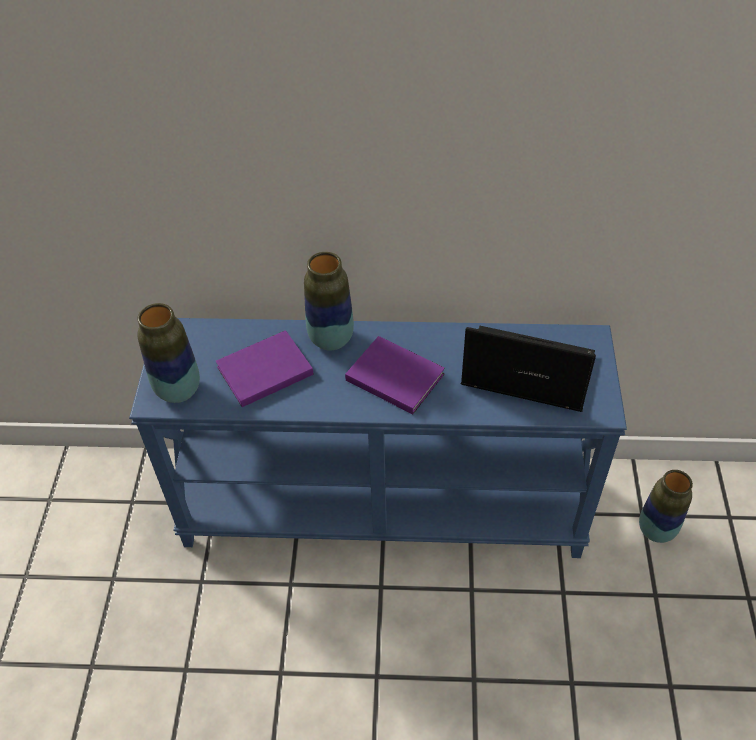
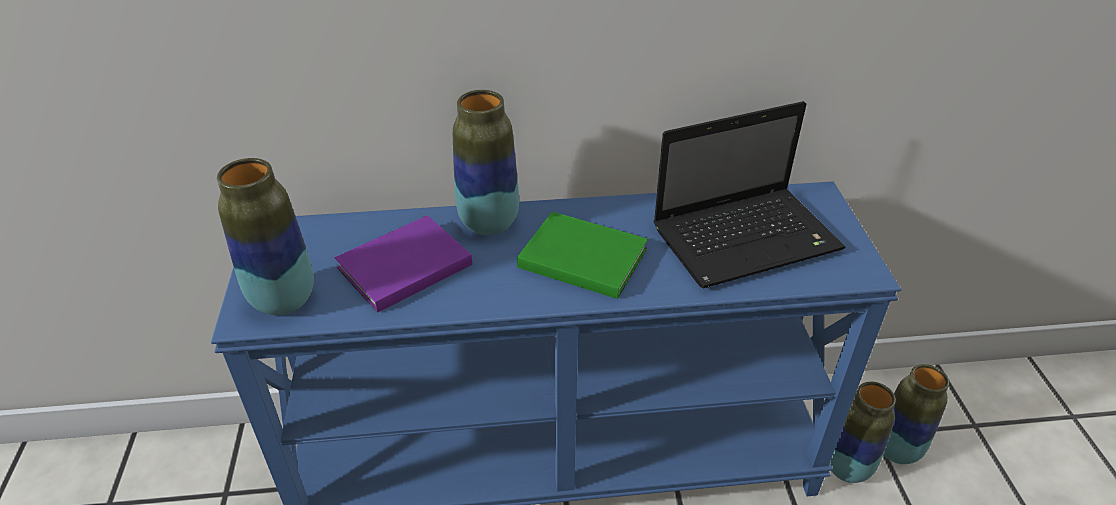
camera: 10 degrees left, 10 degrees down
(393, 375) = (580, 256): purple book -> green book
(524, 371) = (748, 237): laptop -> laptop turned 150 degrees clockwise
(611, 540) = (847, 468): none -> vase

